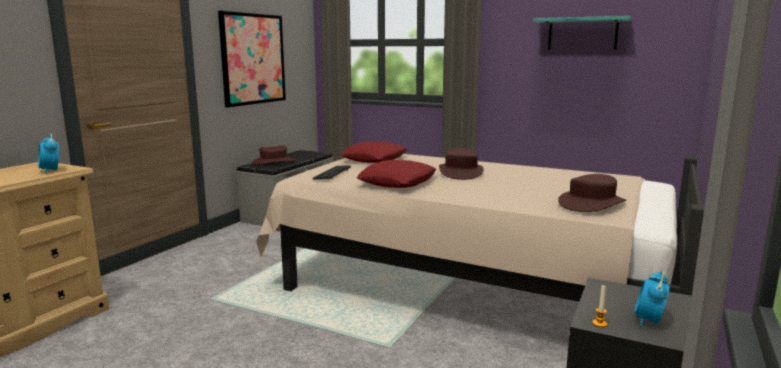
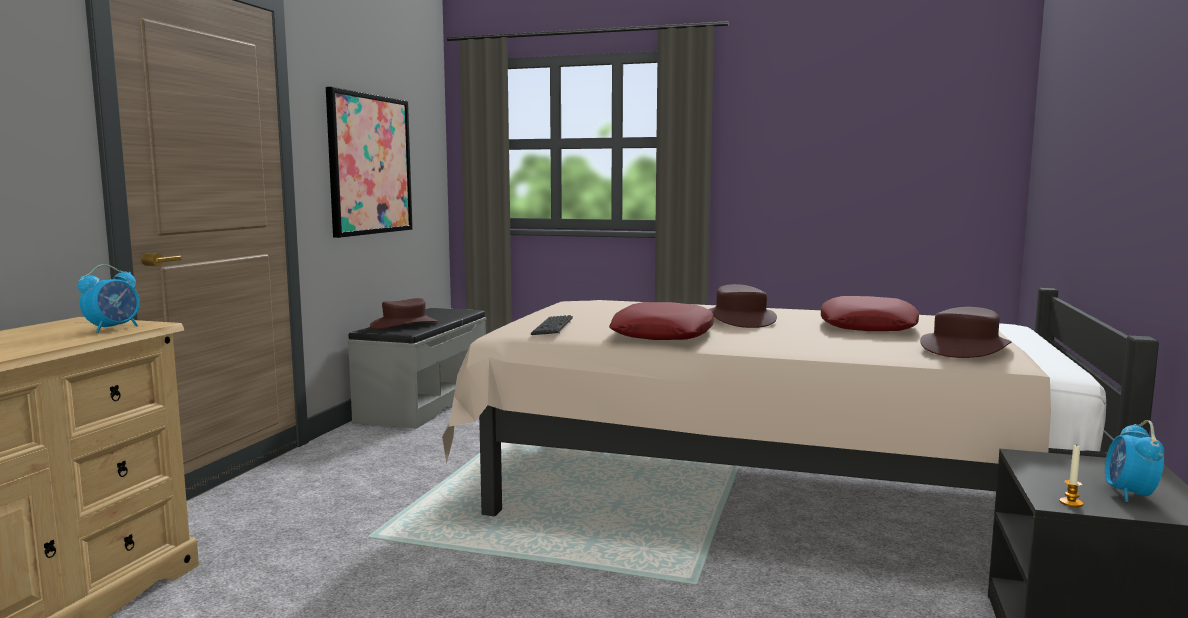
camera: 10 degrees left, 5 degrees down
(50, 171) = (114, 328): alarm clock -> alarm clock turned 105 degrees counterclockwise
(374, 159) = (593, 308): red pillow -> red pillow (868, 326)
(582, 34) = (856, 129): turquoise shelf -> none

